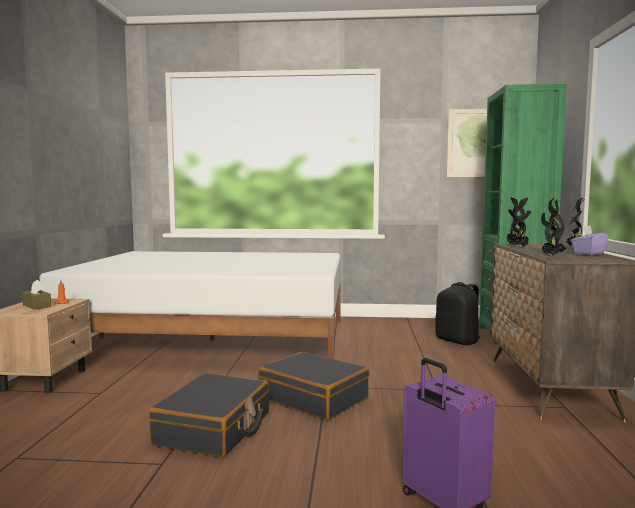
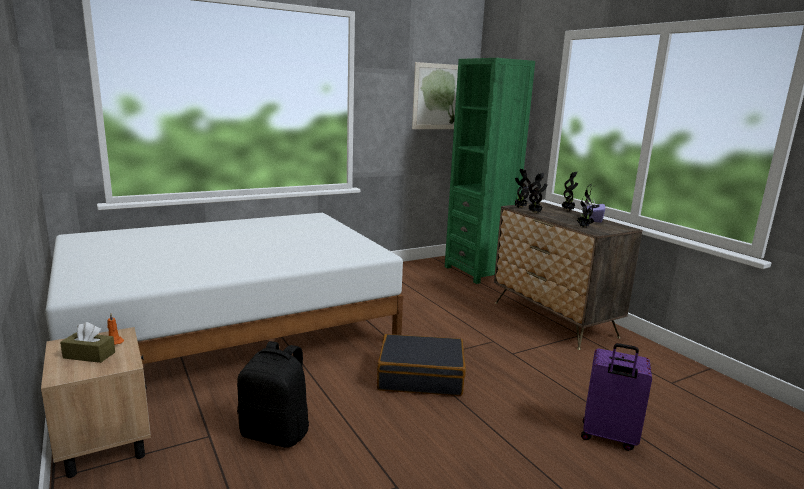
camera: 35 degrees left, 10 degrees up
(214, 429) = (387, 436): black suitcase -> none
(458, 341) = (448, 286): black backpack -> black backpack (276, 433)

